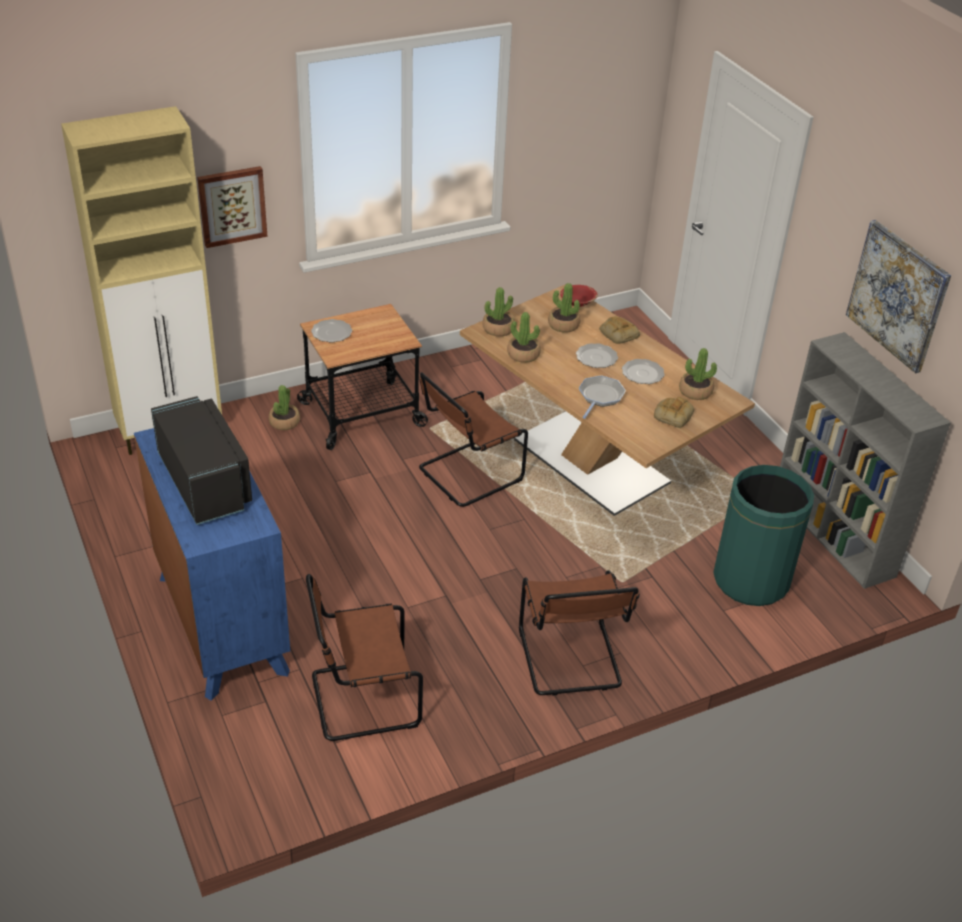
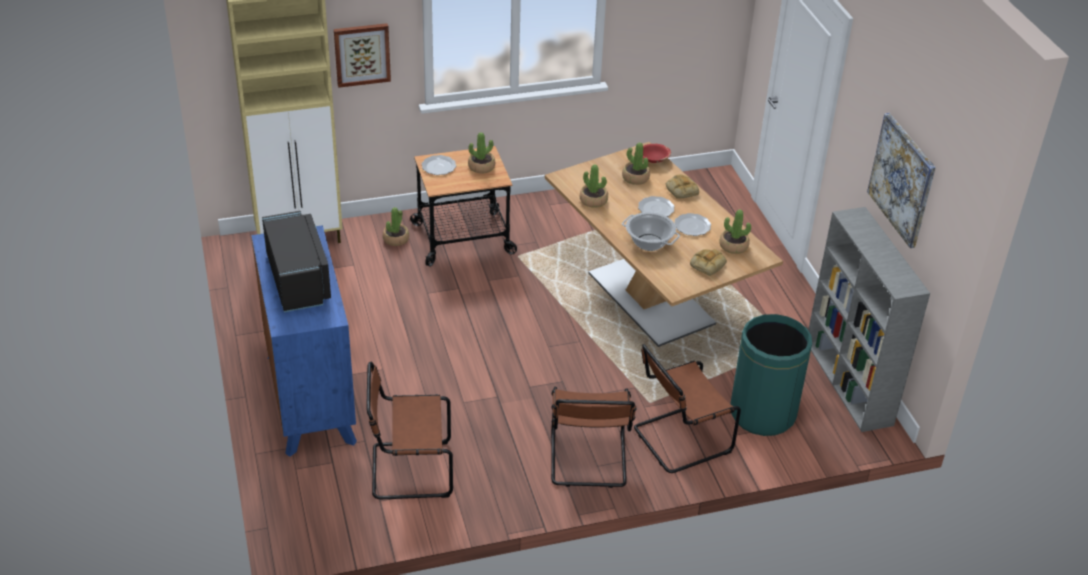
camera: 10 degrees right, 0 degrees up
(467, 475) = (540, 299): brown chair -> brown chair (679, 440)
(498, 329) = (578, 176): potted plant -> potted plant (481, 167)
(600, 397) = (649, 243): frying pan -> cooking pot

